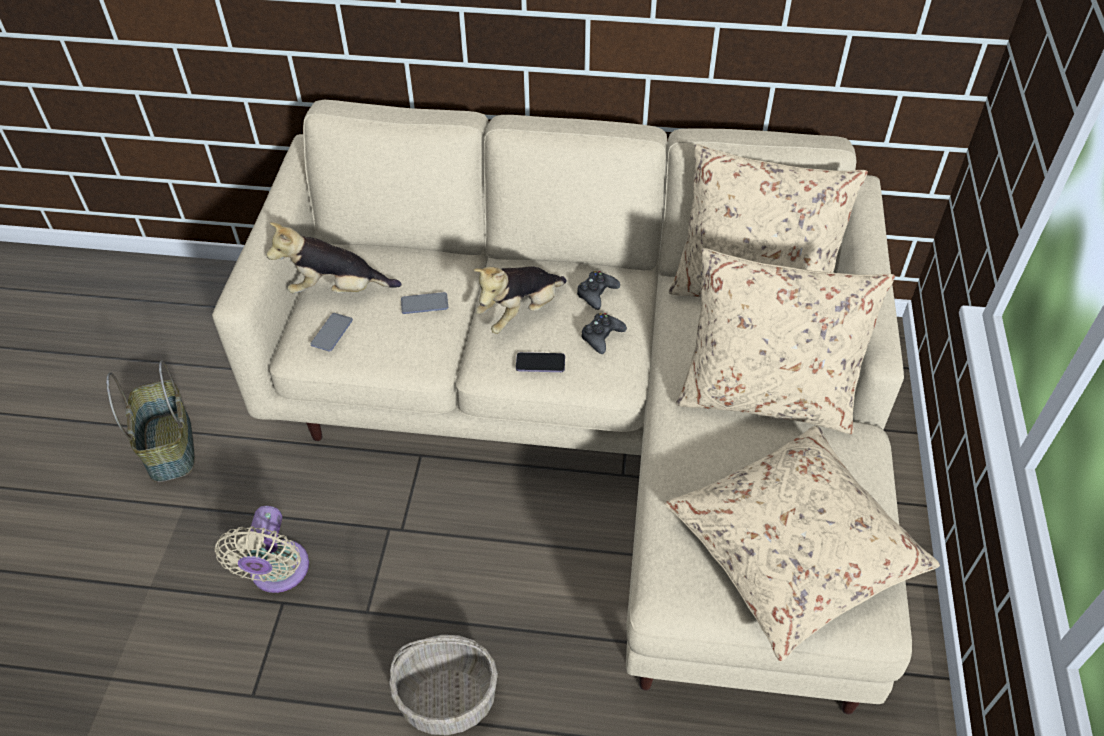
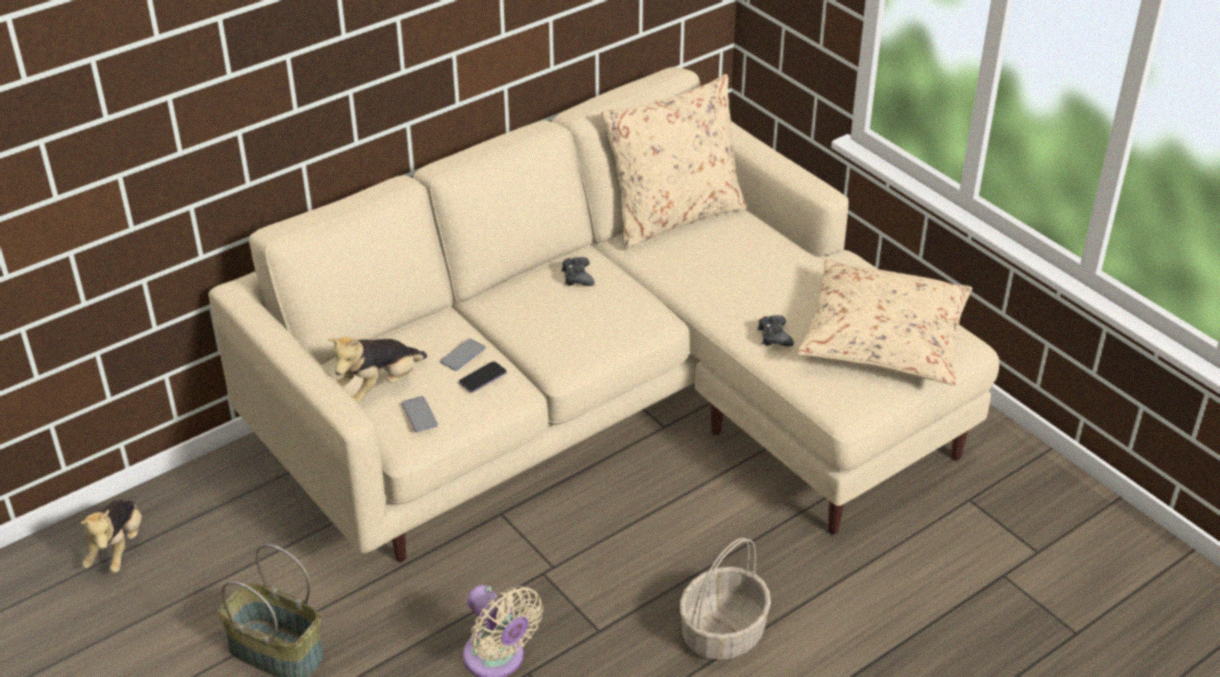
camera: 45 degrees left, 10 degrees down
(520, 313) = (540, 320): plush toy -> plush toy (118, 549)
(540, 363) = (599, 340): phone -> phone (483, 378)
(601, 336) = (618, 299): black game controller -> black game controller (774, 336)
(766, 396) = (765, 270): beige pillow -> none

